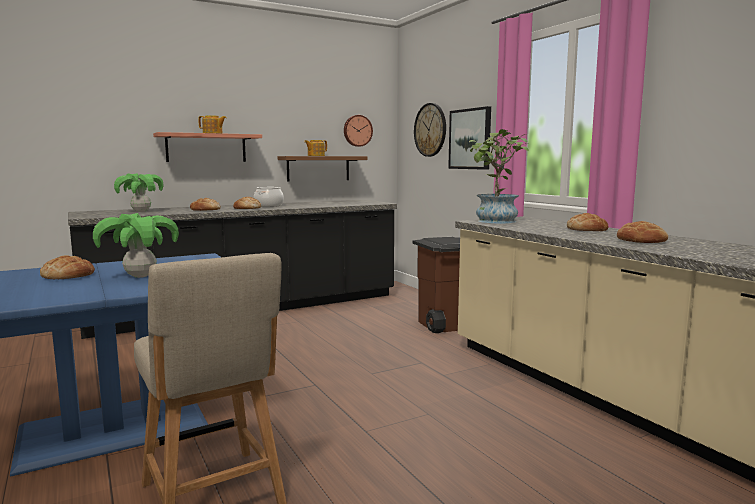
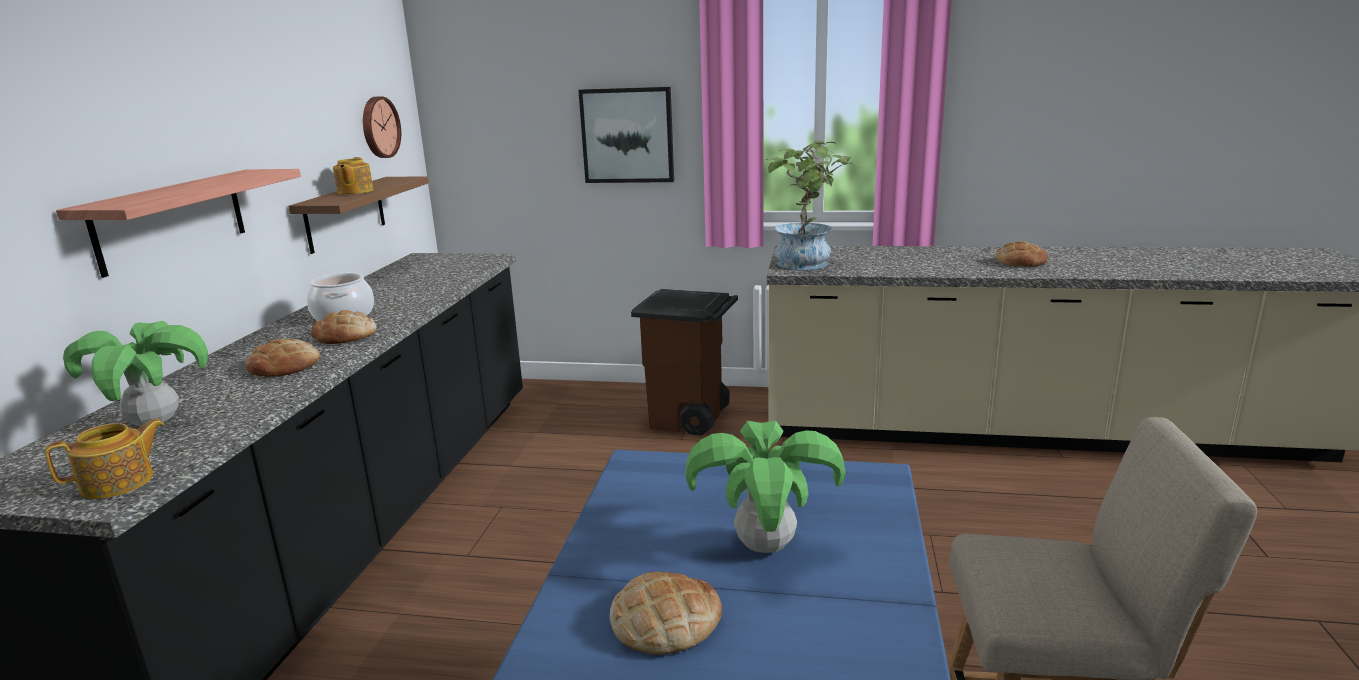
camera: 50 degrees left, 10 degrees up
(213, 133) = (205, 184): teapot -> teapot (119, 483)
(430, 130) = (523, 119): wall clock -> none
(587, 229) = (924, 255): bread -> none

